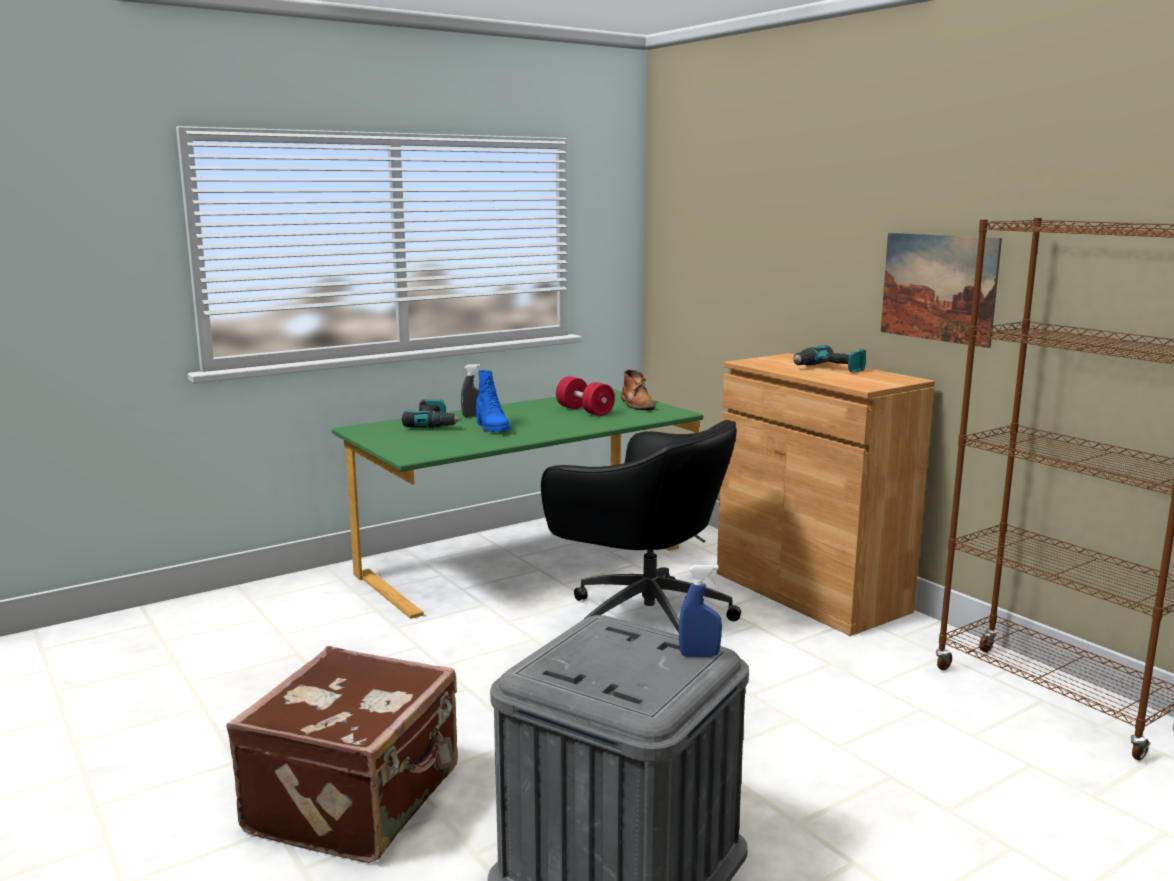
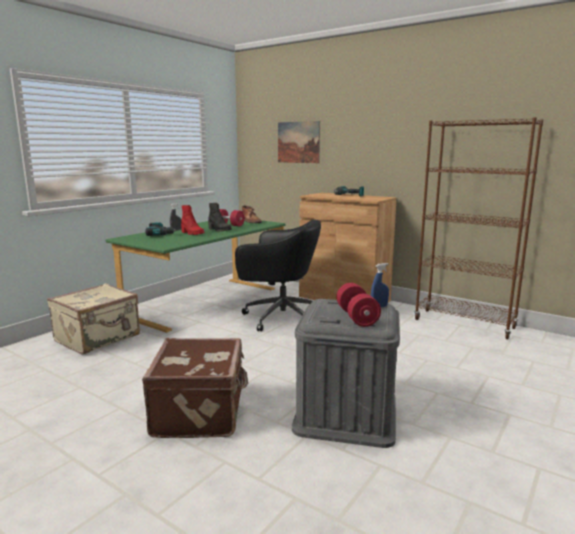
camera: 20 degrees left, 0 degrees up
(292, 613) = (98, 338): none -> beige suitcase
(491, 428) = (192, 233): blue boot -> red boot
(551, 423) = (219, 230): none -> black boot
(623, 675) = (357, 317): none -> red dumbbell
(938, 287) = (395, 156): picture -> picture (298, 142)

